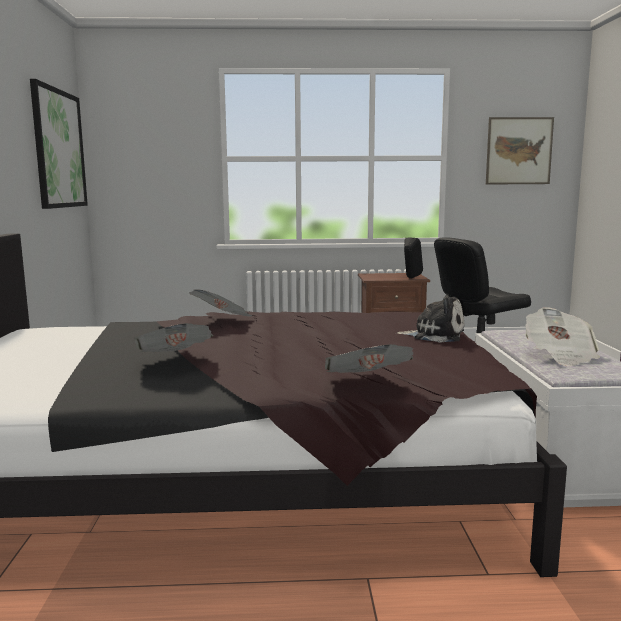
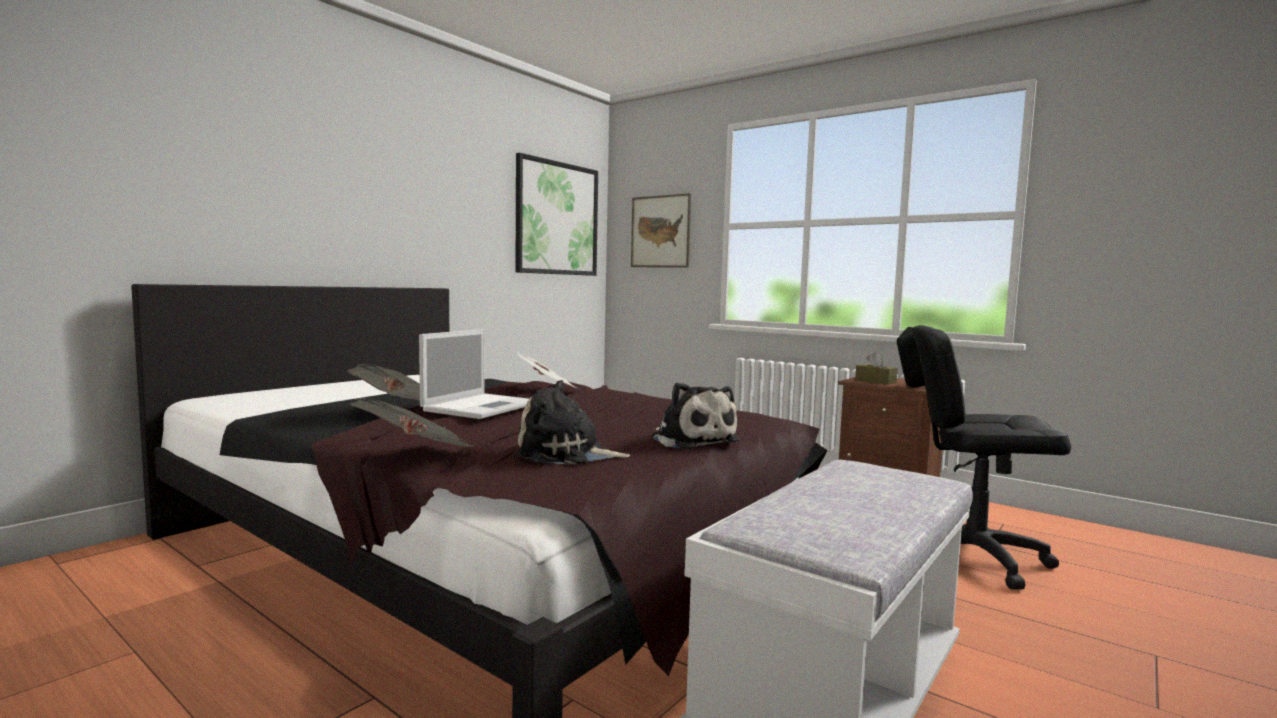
camera: 40 degrees right, 5 degrees down
(251, 344) = (482, 407): none -> laptop
(381, 277) = (875, 381): none -> brown tissue box
(419, 360) = (566, 454): none -> plush toy
(519, 151) = (1170, 197): picture -> picture (660, 231)
(560, 356) = (816, 506): newspaper -> none

